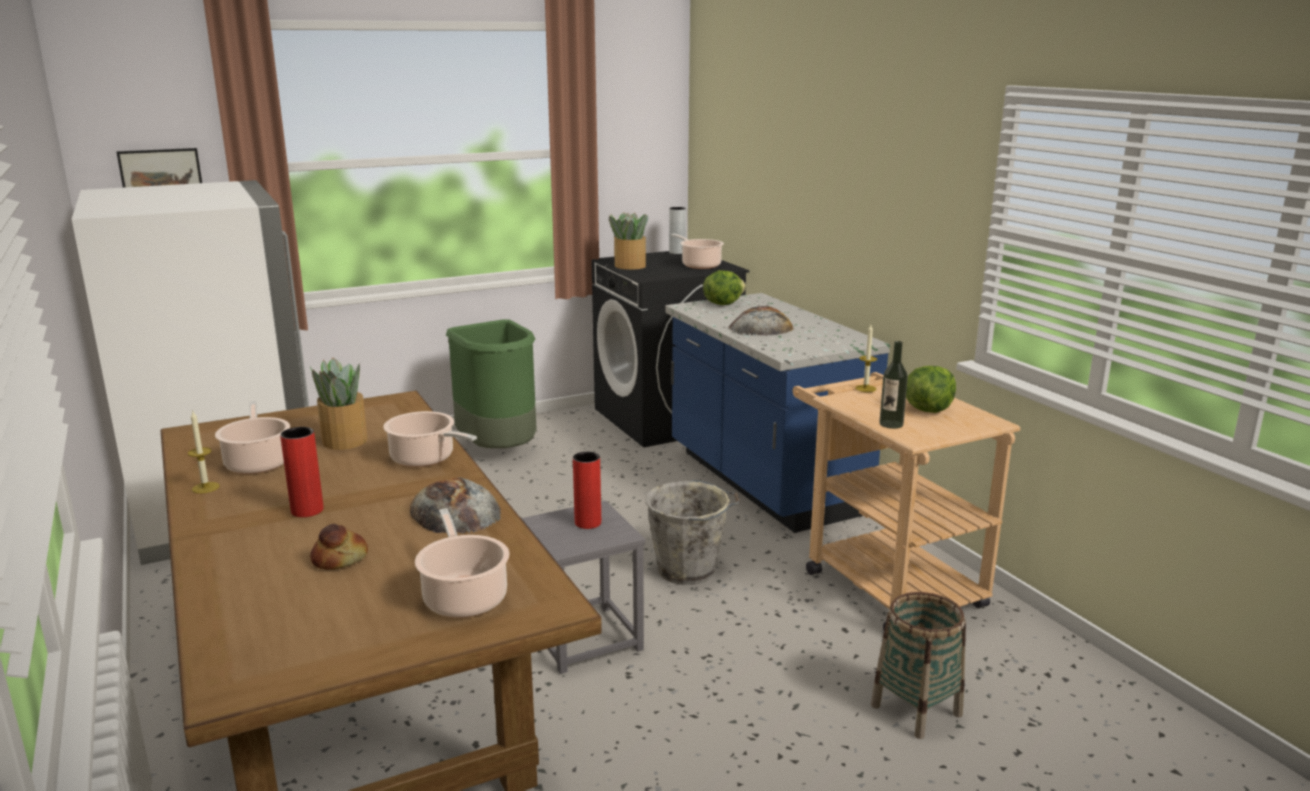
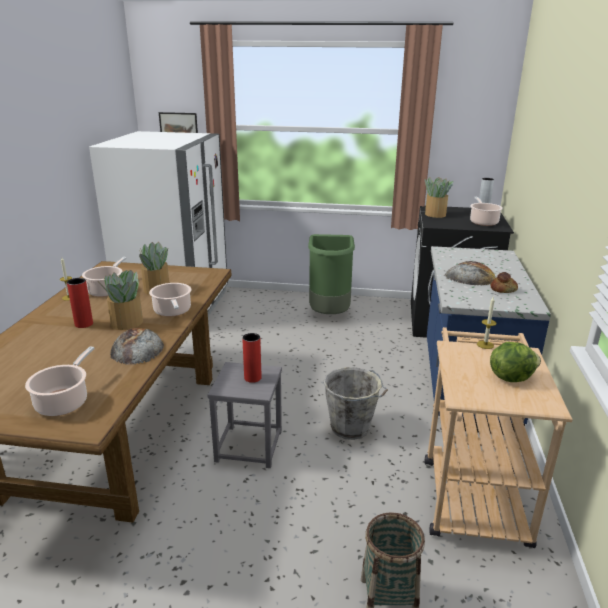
camera: 35 degrees right, 5 degrees up
(340, 559) = (54, 357): bread -> bread (503, 289)
(377, 490) = (126, 323): none -> potted plant
(722, 303) = (471, 253): lettuce -> none
(891, 424) = (461, 380): bottle -> none

